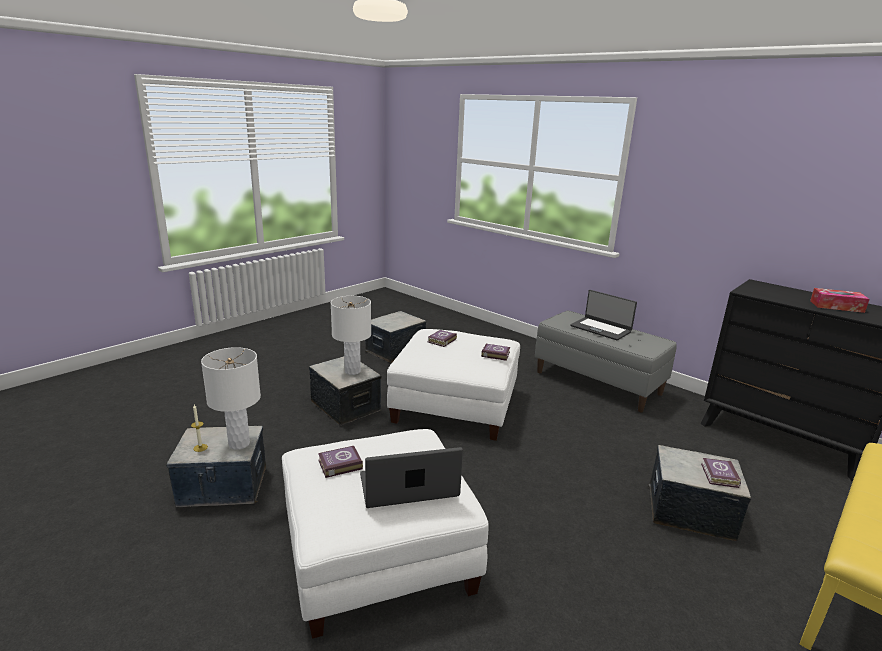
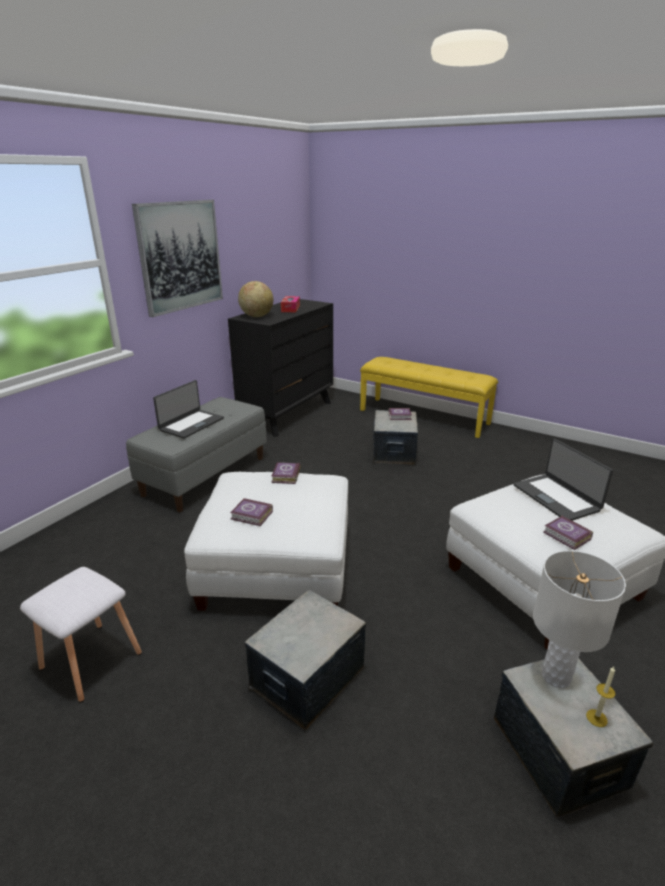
camera: 100 degrees left, 5 degrees up
(352, 371) = (307, 620): white table lamp -> none
(395, 350) = (90, 662): storage box -> white stool
(707, 194) = (180, 256): none -> picture
(771, 289) = (256, 316): none -> globe

